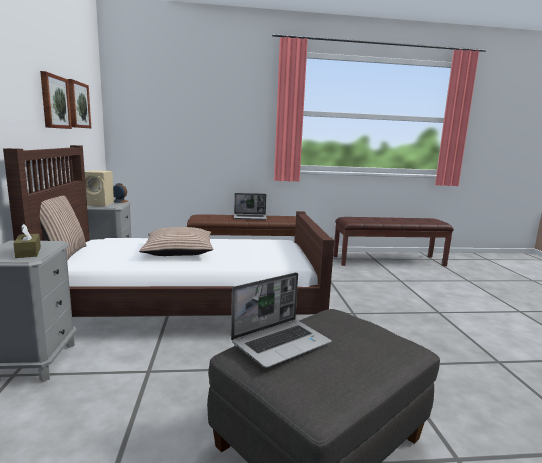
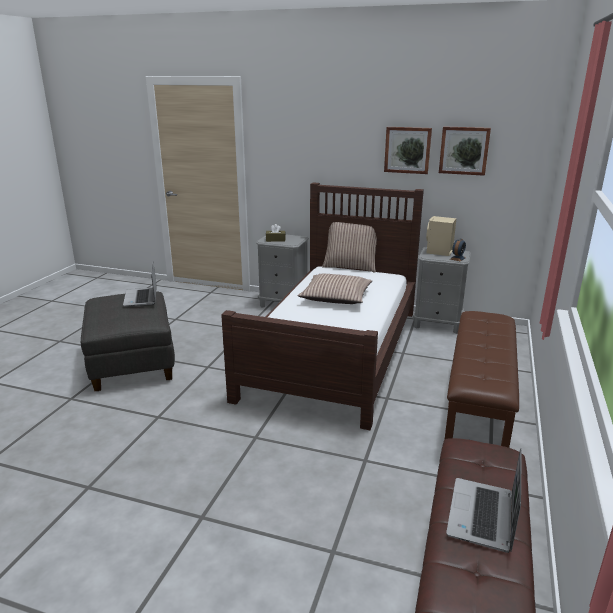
camera: 115 degrees right, 10 degrees up
(250, 217) = (483, 348): laptop -> laptop (482, 516)

